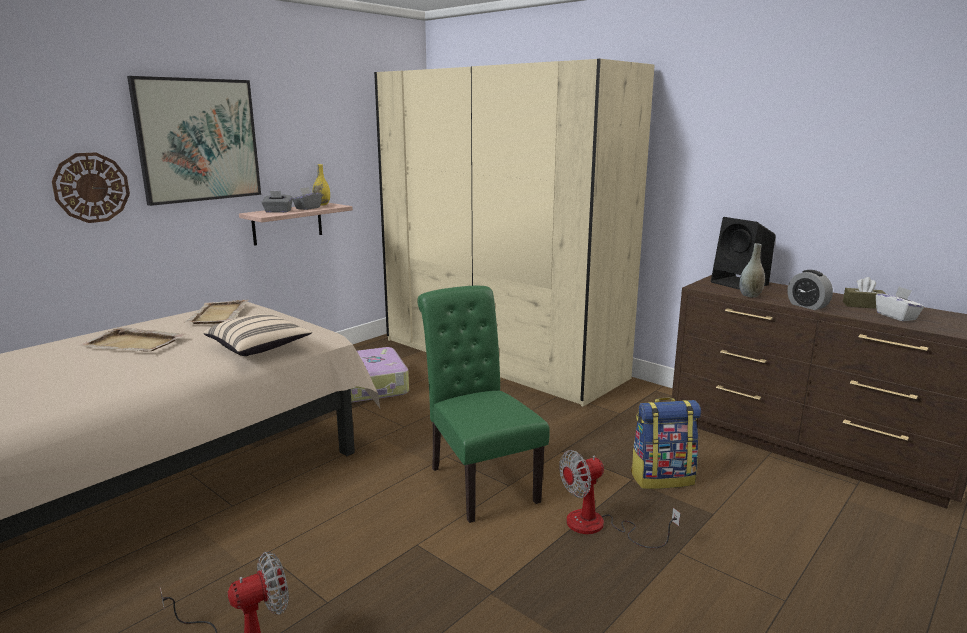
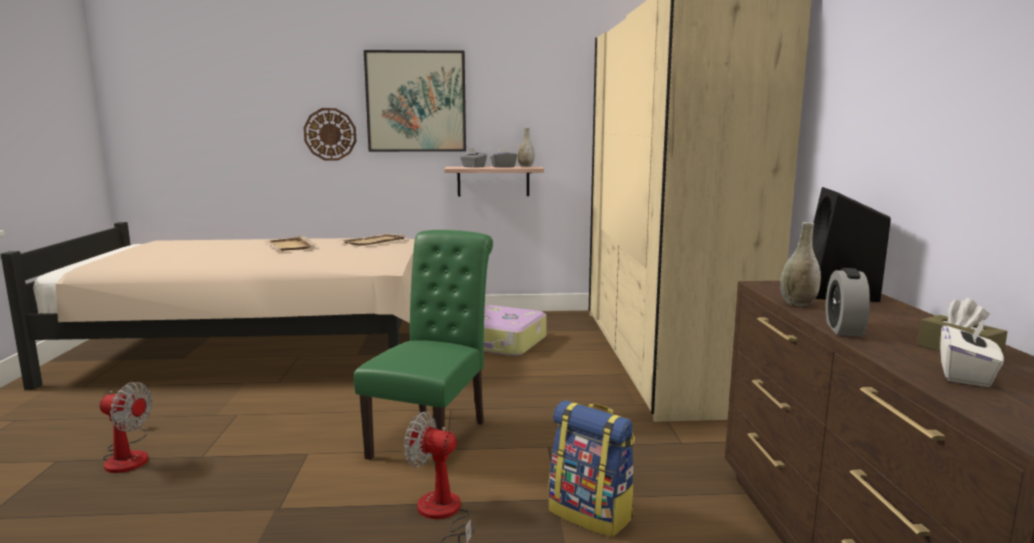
camera: 45 degrees right, 5 degrees down
(259, 348) = (334, 262): beige pillow -> none
(322, 204) = (526, 166): yellow vase -> grey vase

